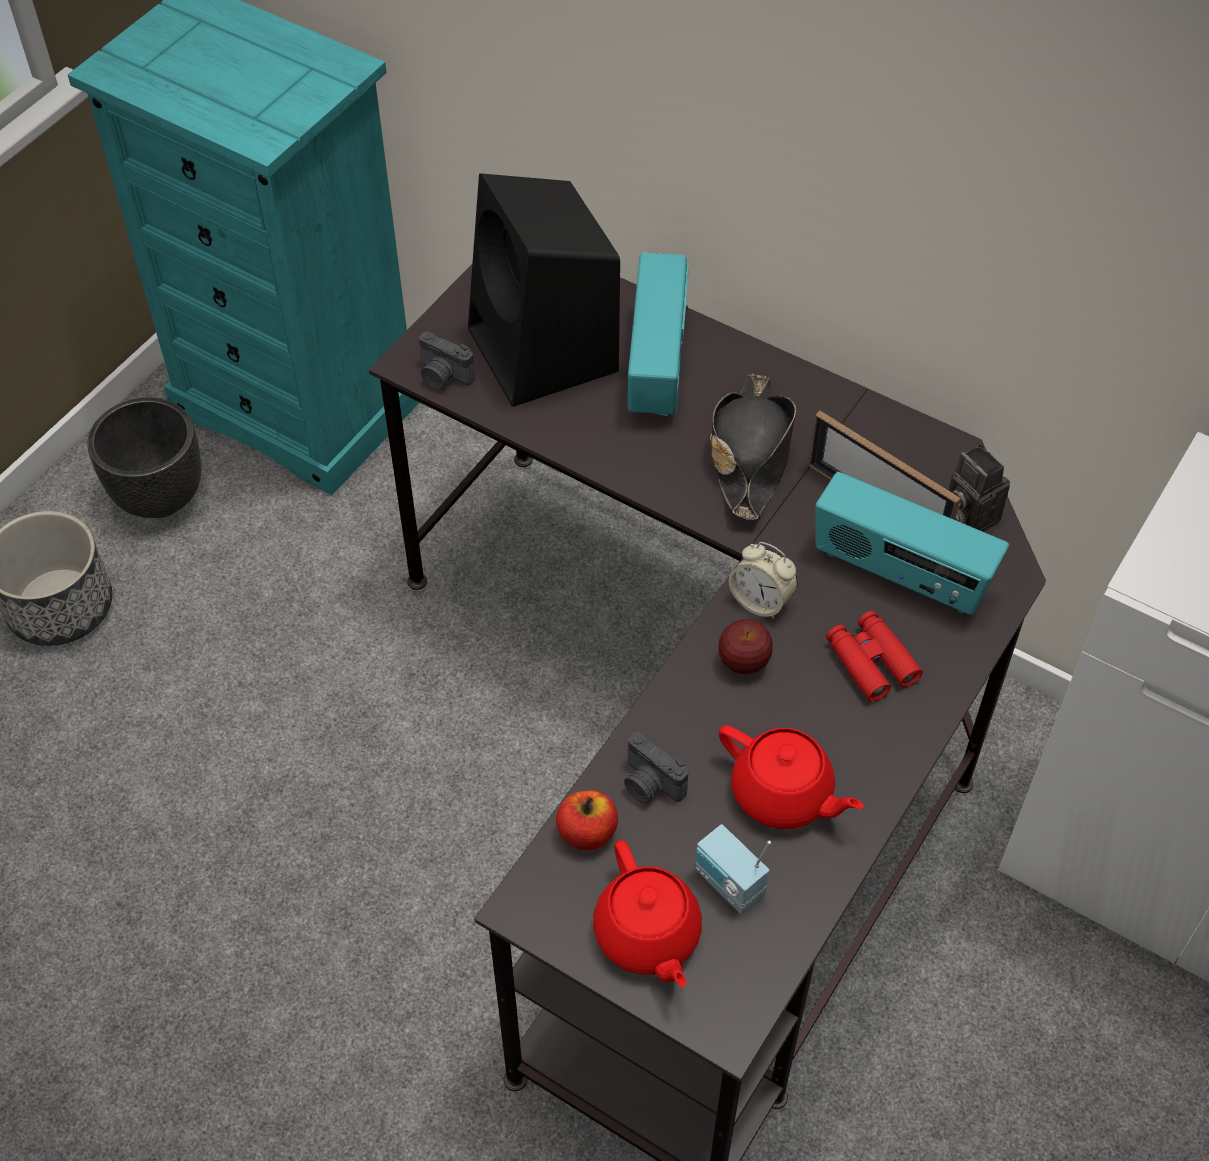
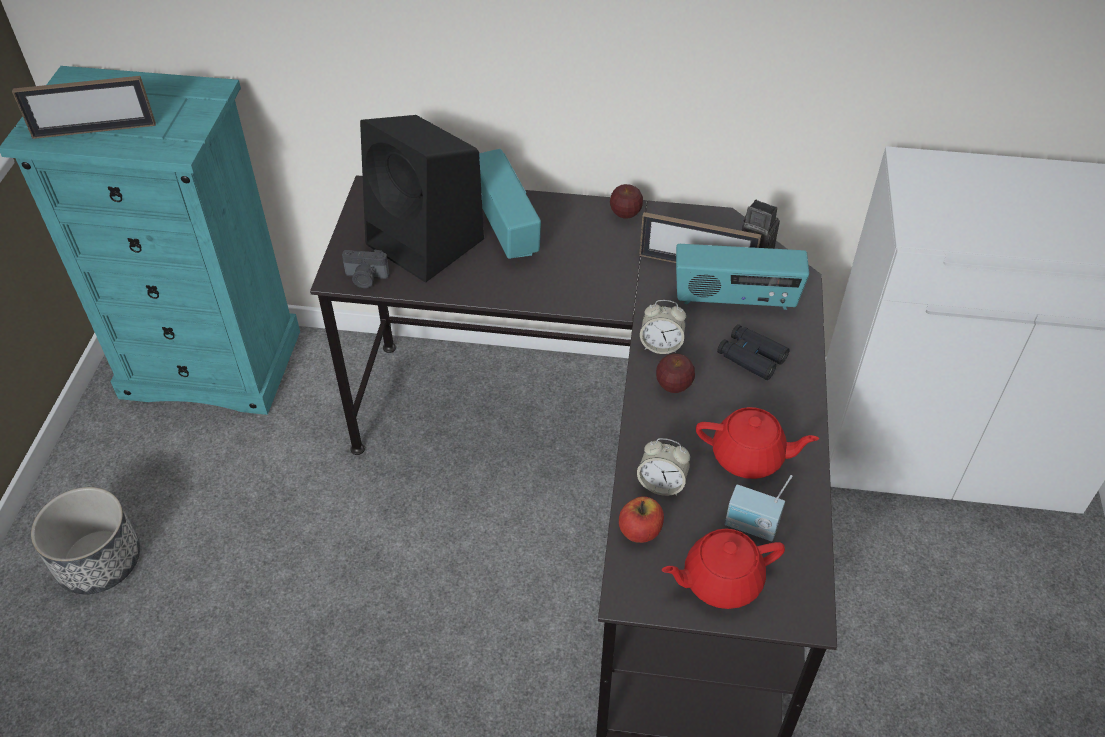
camera: 25 degrees left, 5 degrees down
(161, 497) = (140, 458): black planter -> none
(183, 83) = (94, 130): none -> picture frame
(647, 935) = (720, 580): red teapot -> red teapot turned 120 degrees clockwise
(649, 784) = (661, 484): camera -> alarm clock
(750, 454) = (599, 260): black hat -> none
(826, 398) = (625, 213): none -> apple
(871, 662) = (751, 357): red binoculars -> black binoculars

